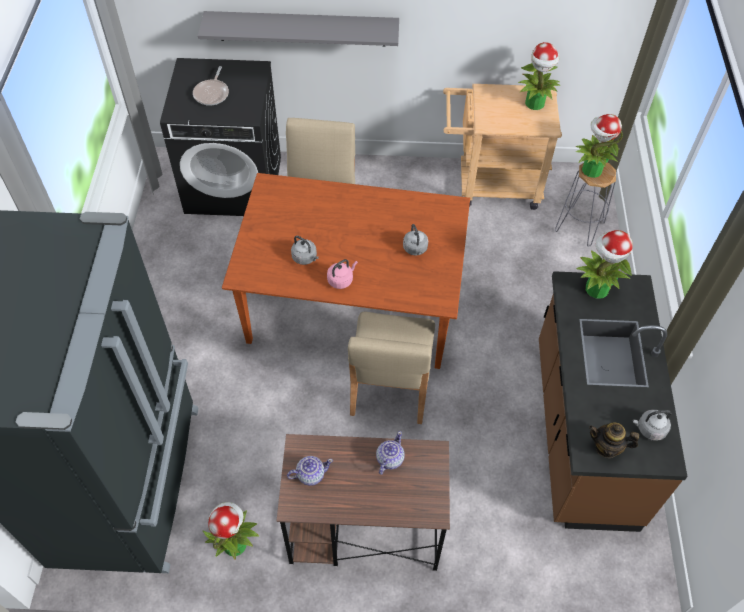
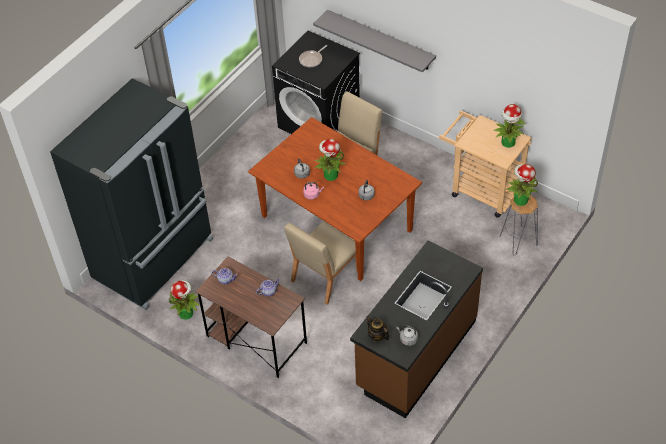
camera: 35 degrees right, 5 degrees down
(596, 289) = (443, 260): potted plant -> potted plant (330, 175)

